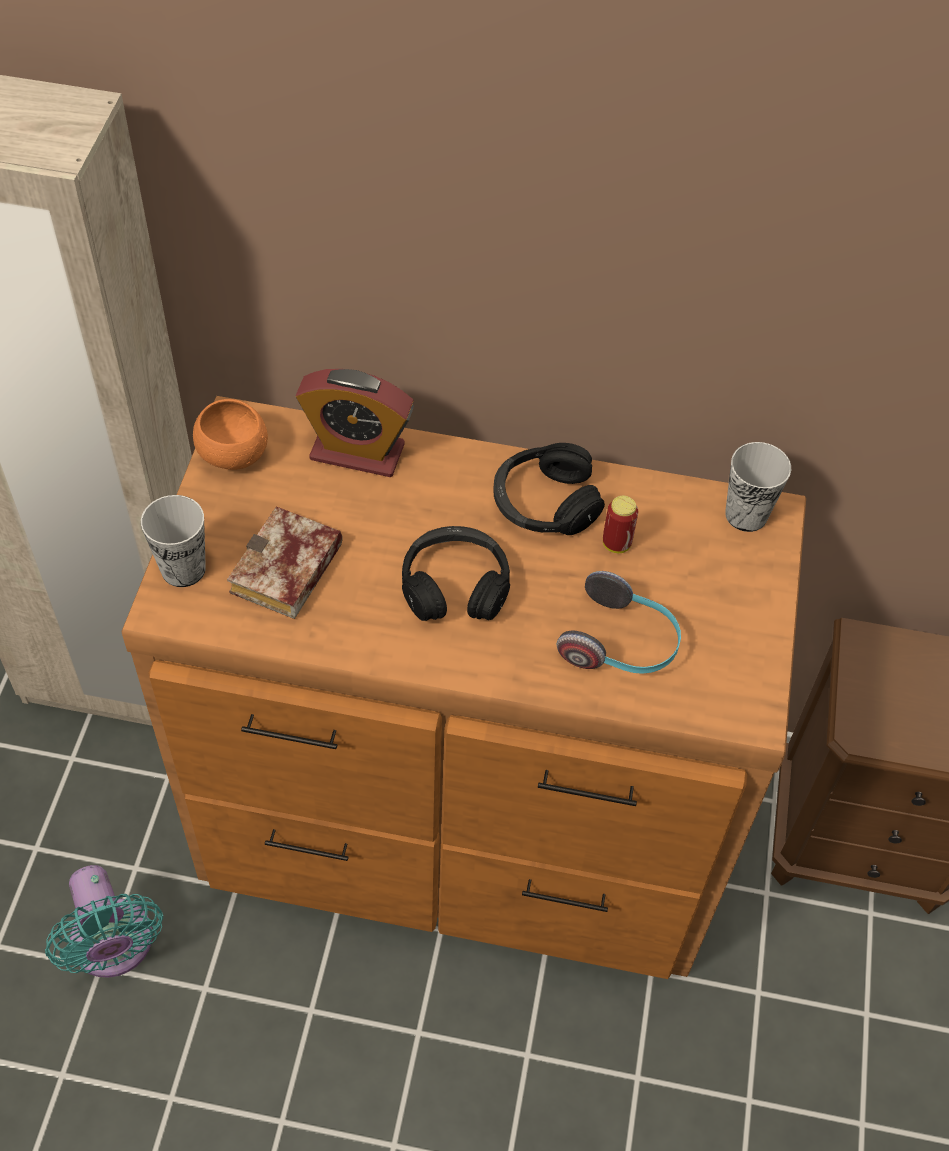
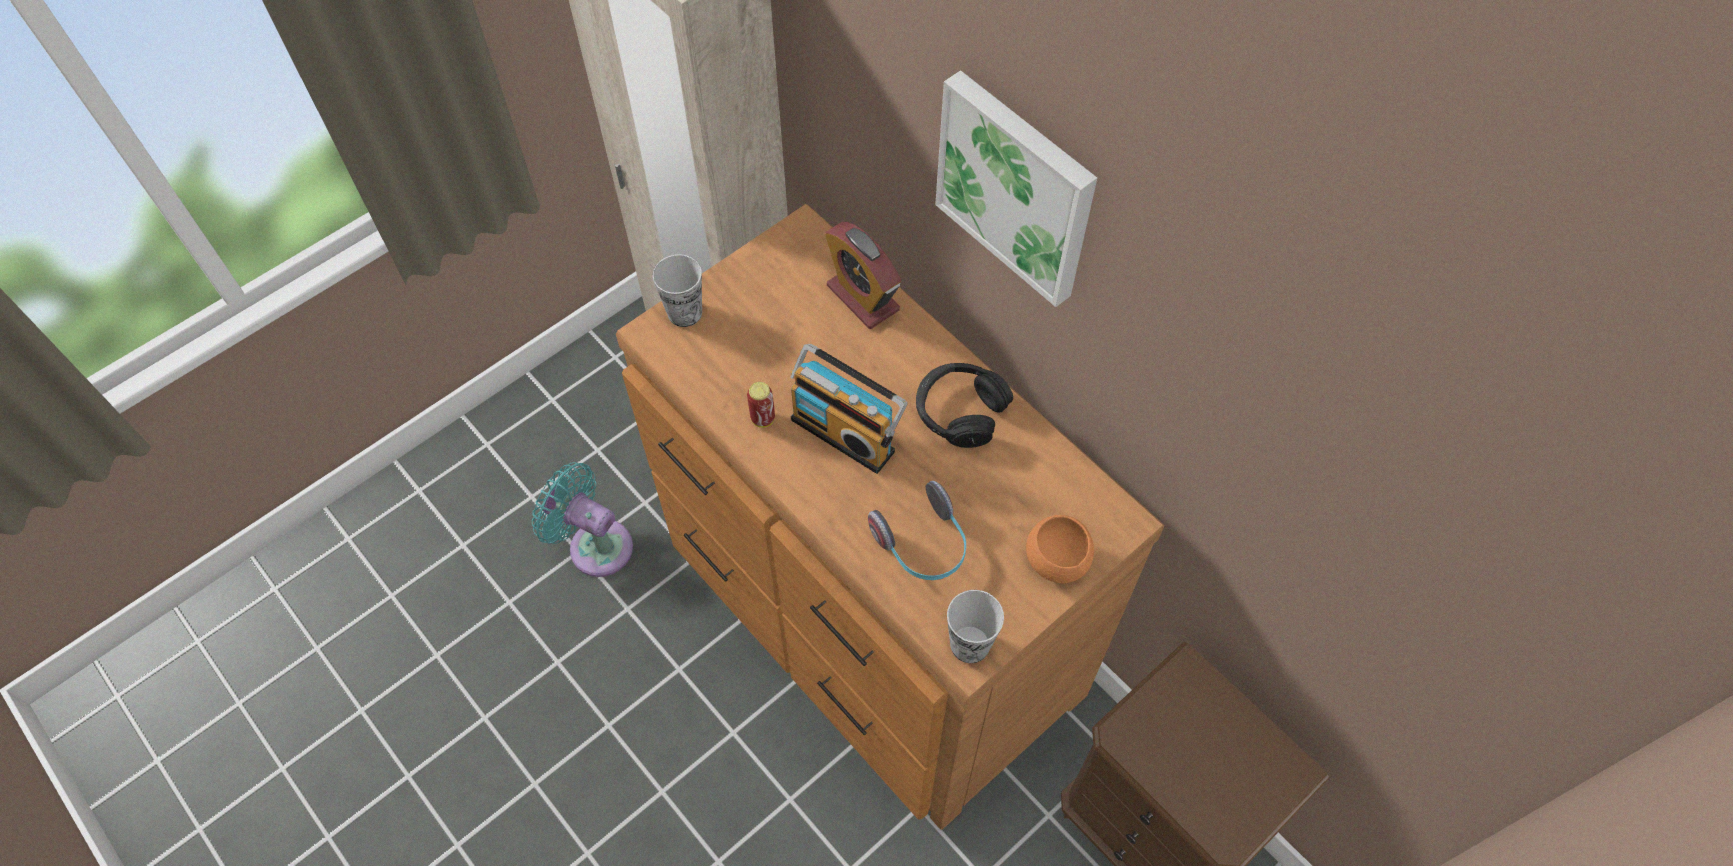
camera: 40 degrees right, 5 degrees up
(114, 947) = (595, 544): turquoise fan -> turquoise fan turned 105 degrees clockwise
(233, 455) = (780, 252): orange bowl -> orange bowl (1056, 561)
(287, 574) = (745, 356): book -> none
(455, 586) = (846, 432): black headphones -> radio
(545, 208) = (1017, 186): none -> picture
(616, 544) = (984, 472): can -> can (763, 418)
(746, 515) = (1102, 511): cup -> cup (970, 644)

